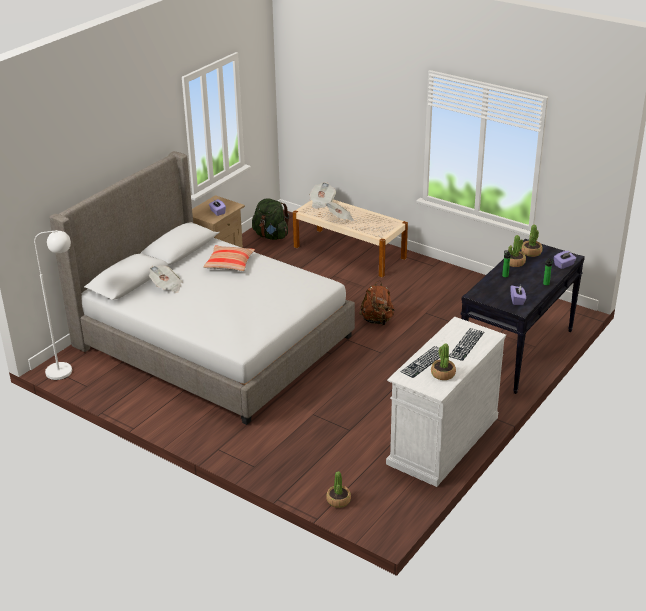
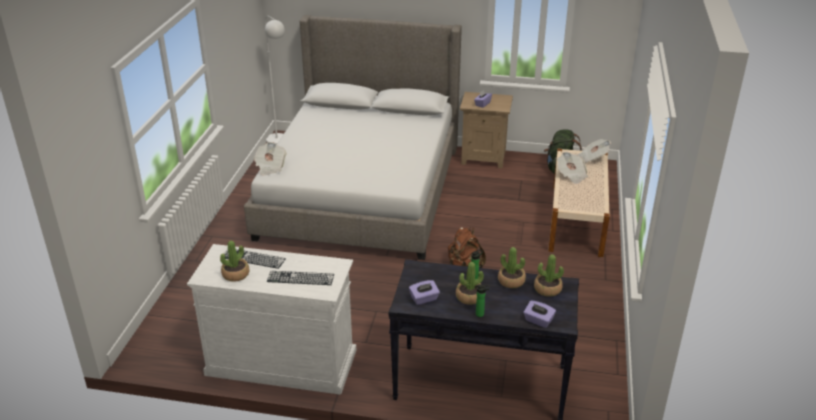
camera: 65 degrees right, 0 degrees up
(167, 286) = (345, 118): newspaper -> newspaper (270, 167)
(229, 264) = (404, 134): pillow -> none
(338, 500) = (164, 318): potted plant -> potted plant (469, 297)

